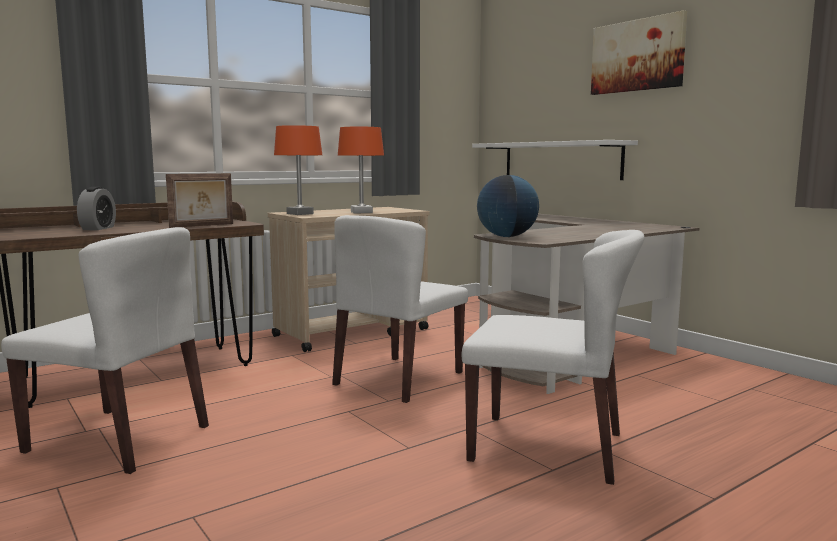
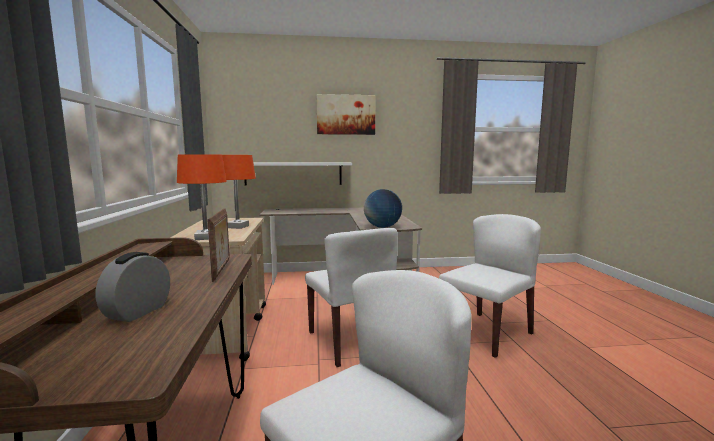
camera: 60 degrees left, 0 degrees up
(98, 228) = (138, 312): alarm clock -> alarm clock turned 105 degrees counterclockwise

